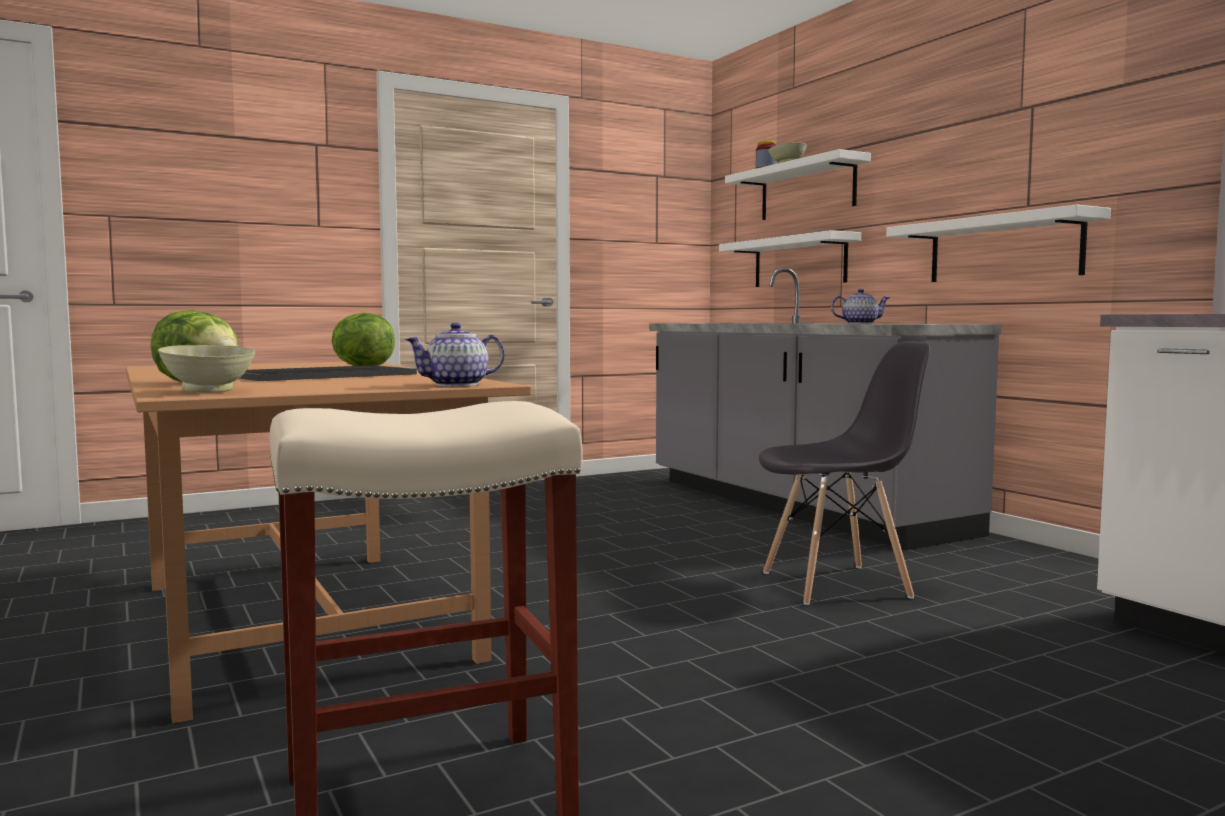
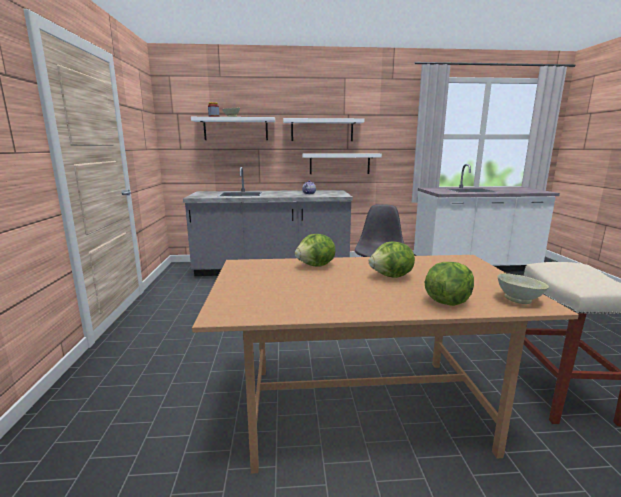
camera: 65 degrees left, 10 degrees up
(321, 375) = (392, 276): tray -> lettuce
(457, 385) = (473, 262): teapot -> none
(799, 262) = (233, 162): white shelf -> white shelf (322, 130)

